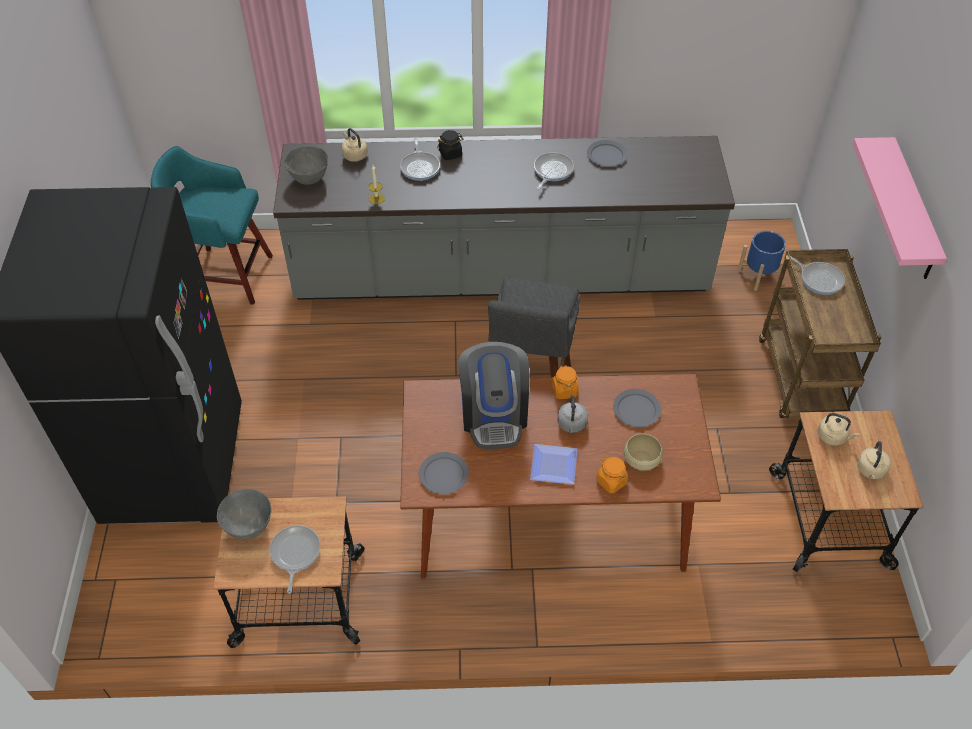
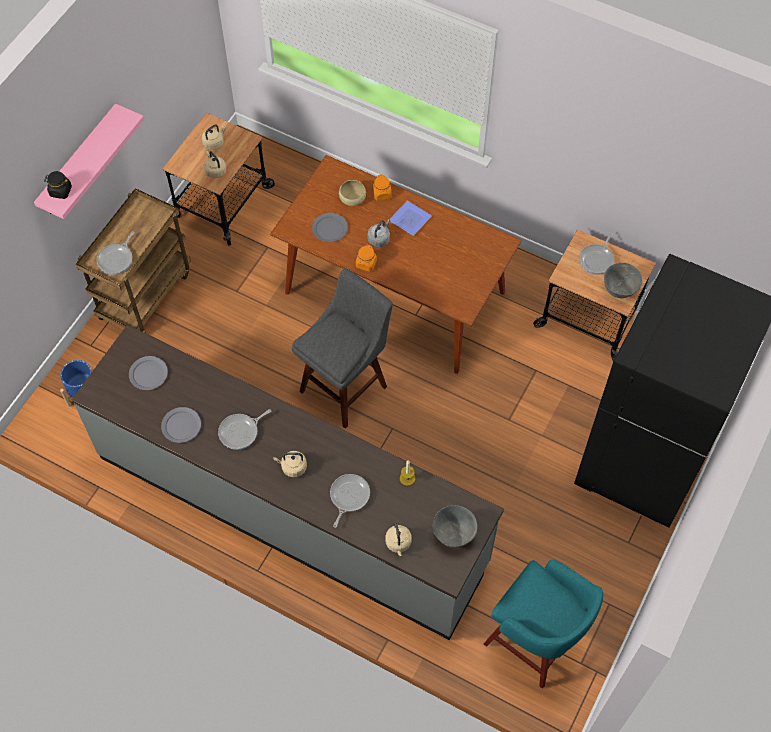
camera: 150 degrees left, 10 degrees up
(443, 474) = (483, 246): grey plate -> grey plate (149, 374)
(450, 154) = (312, 499): black jar -> black jar (60, 191)
(485, 166) = (292, 467): none -> beige kettle
(494, 415) = (425, 269): coffee machine -> none
(819, 279) = (117, 259): frying pan -> frying pan turned 135 degrees counterclockwise

